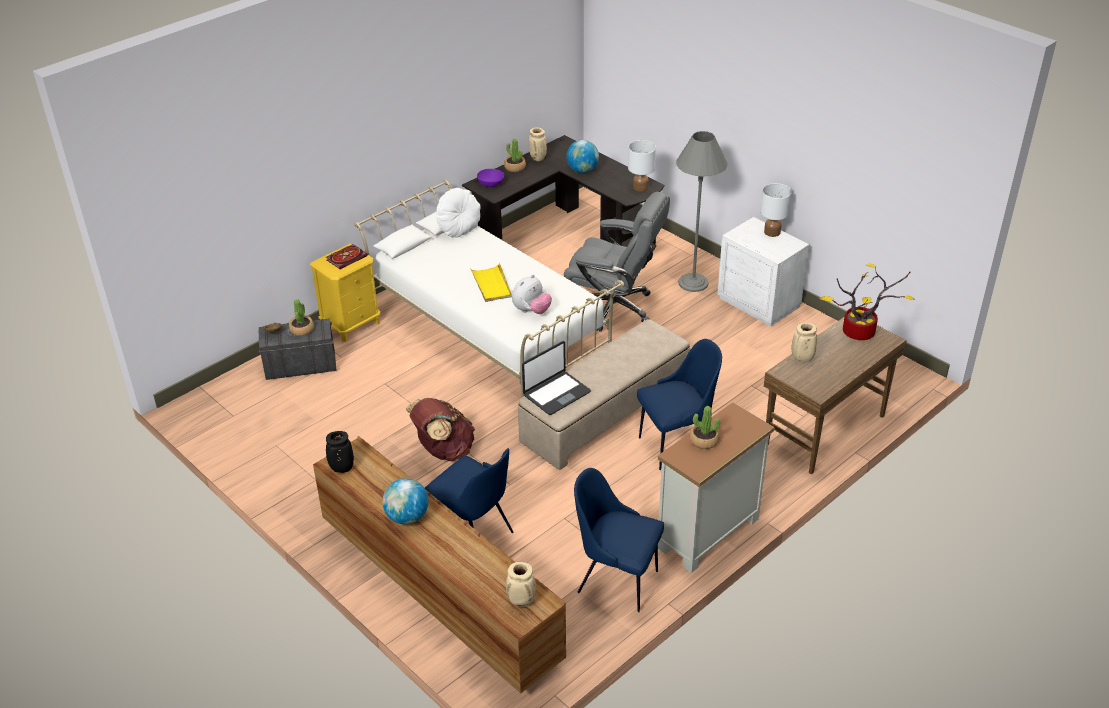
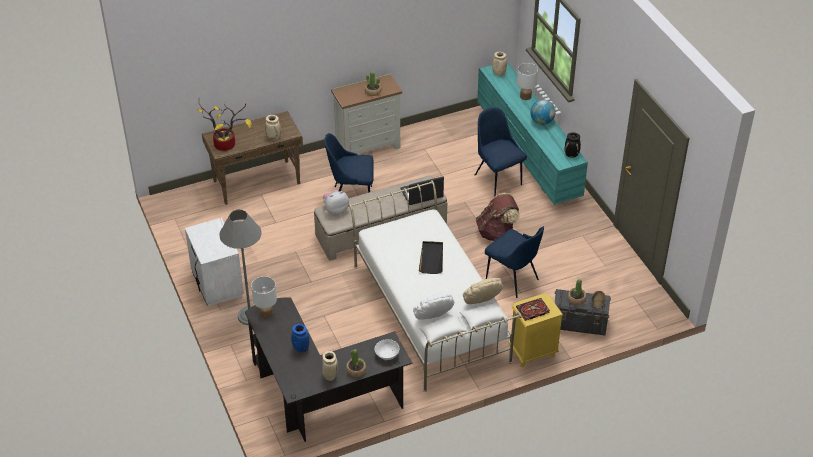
camera: 160 degrees left, 5 degrees up
(409, 256) = (482, 303): none -> beige pillow
(438, 596) = (528, 155): brown cabinet -> turquoise cabinet
(490, 184) = (387, 354): purple bowl -> white bowl
(491, 285) = (431, 258): yellow tray -> black tray
(531, 311) = (414, 229): plush toy -> plush toy (335, 210)
(582, 170) = (300, 348): globe -> blue vase
(614, 308) = (325, 310): grey office chair -> none
(617, 582) = (431, 138): blue chair -> blue chair (512, 279)
(772, 232) = (200, 245): white table lamp -> white table lamp (525, 96)

